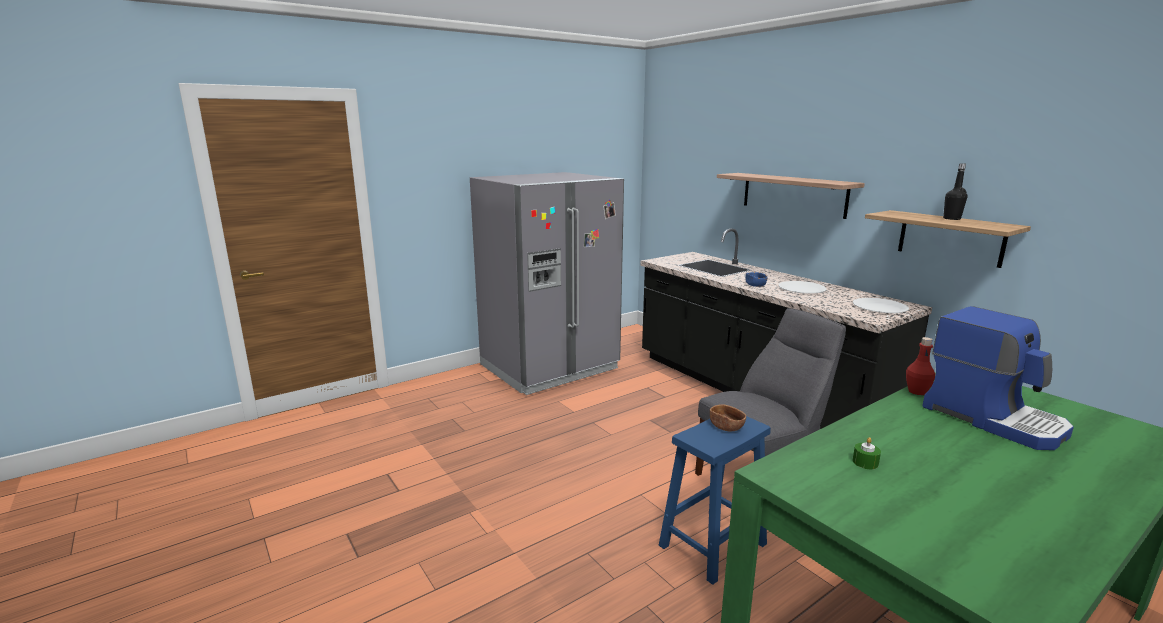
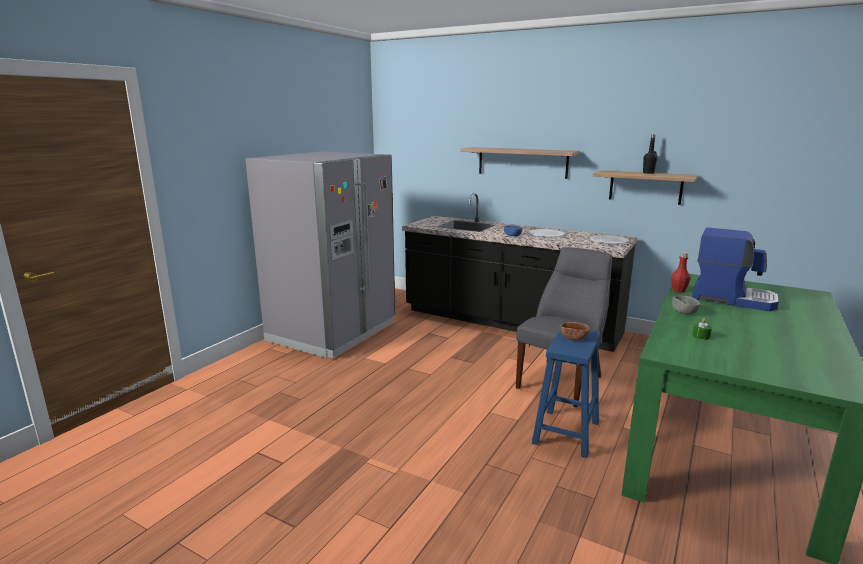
camera: 25 degrees left, 0 degrees up
(885, 423) = (684, 312): none -> grey bowl

